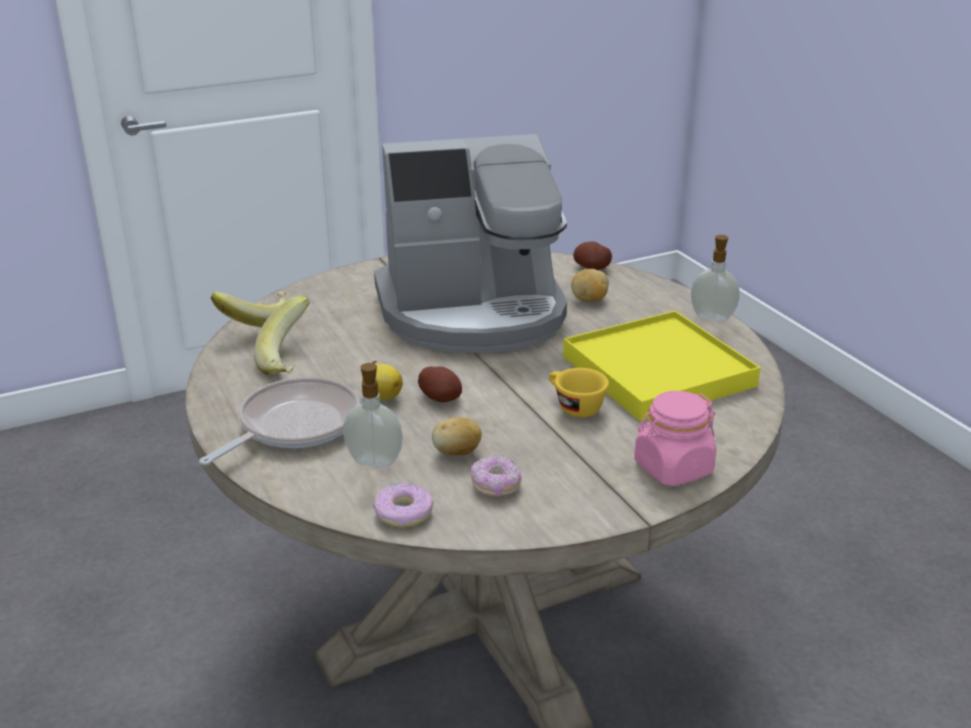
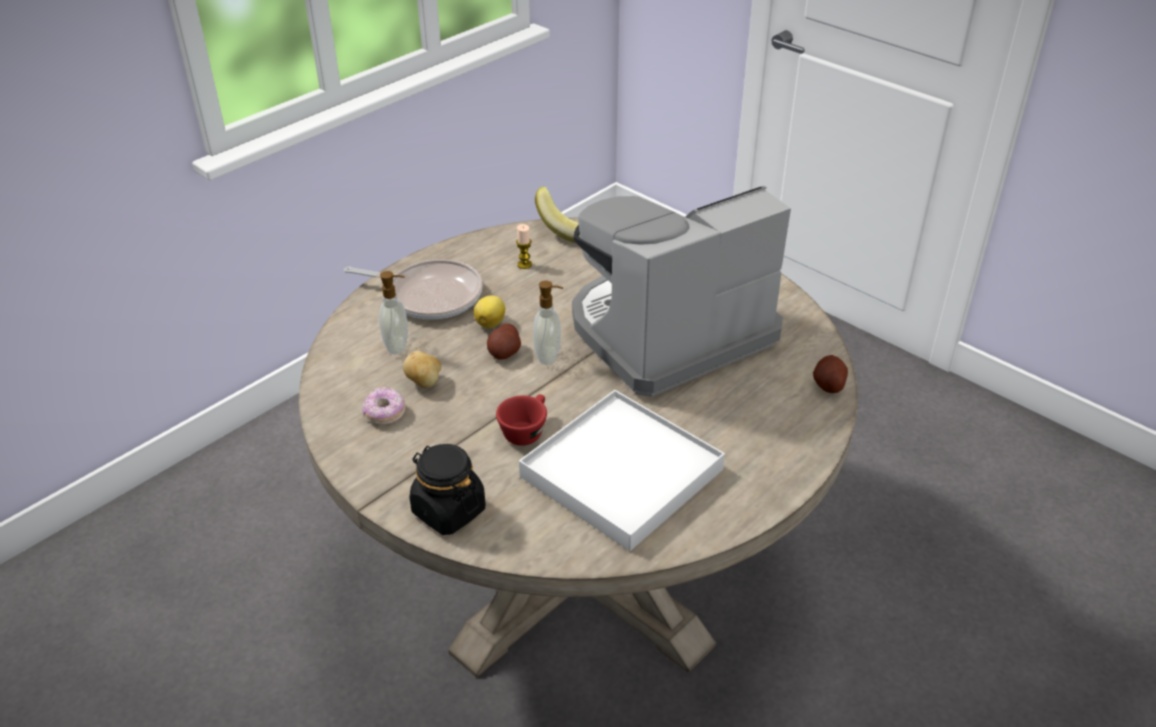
camera: 70 degrees right, 10 degrees up
(291, 360) = (524, 264): banana -> candle
(403, 513) = (335, 377): donut -> none
(473, 313) = (668, 332): coffee machine -> coffee machine turned 90 degrees clockwise
(573, 407) = (525, 430): yellow cup -> red cup
(589, 300) = (748, 398): potato -> none
(658, 371) = (621, 473): yellow tray -> white tray
(672, 468) = (448, 511): pink jar -> black jar
(712, 317) = (771, 496): soap dispenser -> soap dispenser (549, 356)

